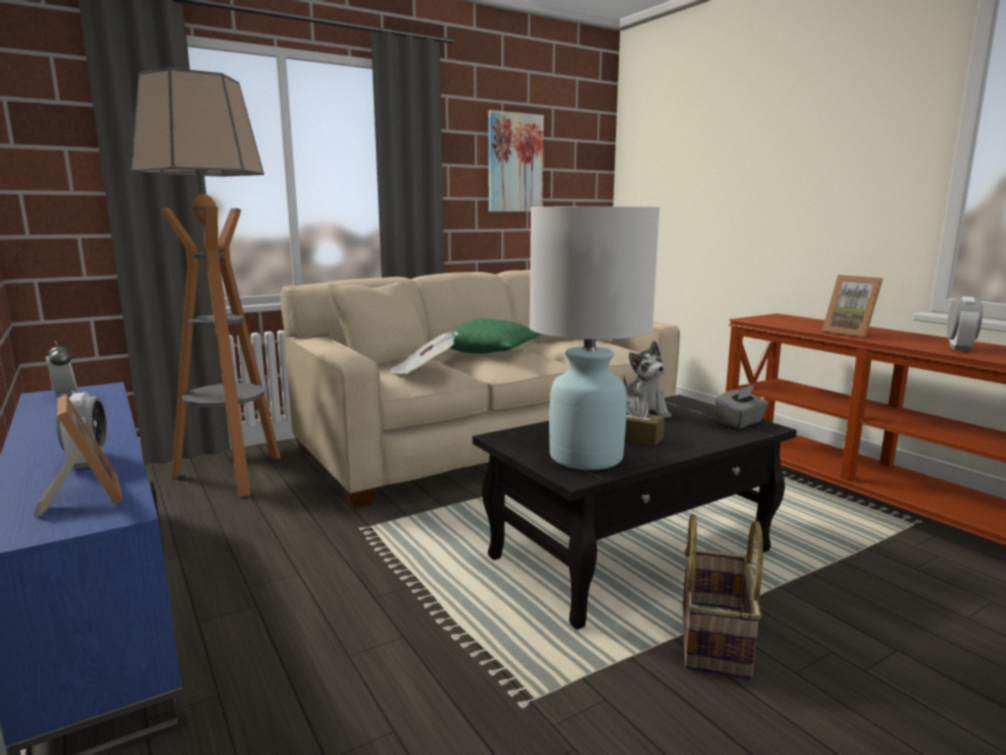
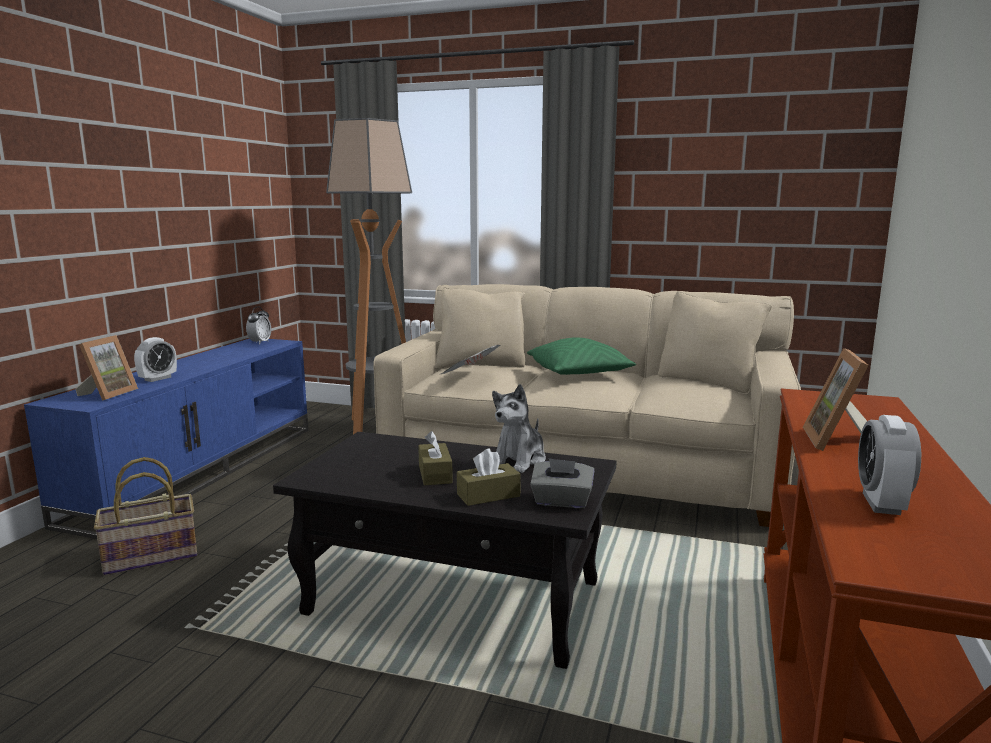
camera: 50 degrees right, 0 degrees up
(514, 163) = (721, 166): picture -> none
(585, 458) = (354, 471): white table lamp -> none
(703, 435) = (488, 495): none -> brown tissue box
(716, 639) = (348, 683): basket -> basket (150, 557)
(959, 348) = (881, 503): alarm clock -> alarm clock turned 120 degrees clockwise

